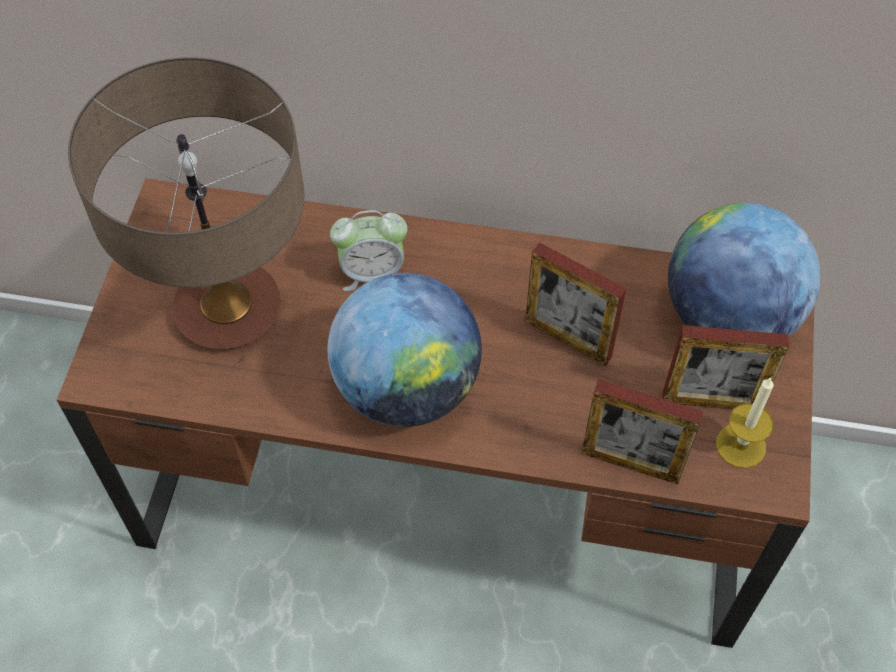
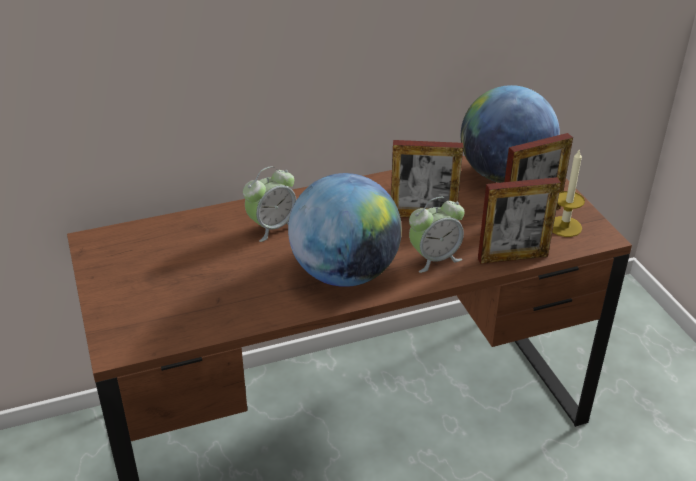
camera: 30 degrees left, 20 degrees down
(228, 310) = (187, 279): table lamp -> none
(530, 417) = (434, 258): none -> alarm clock

